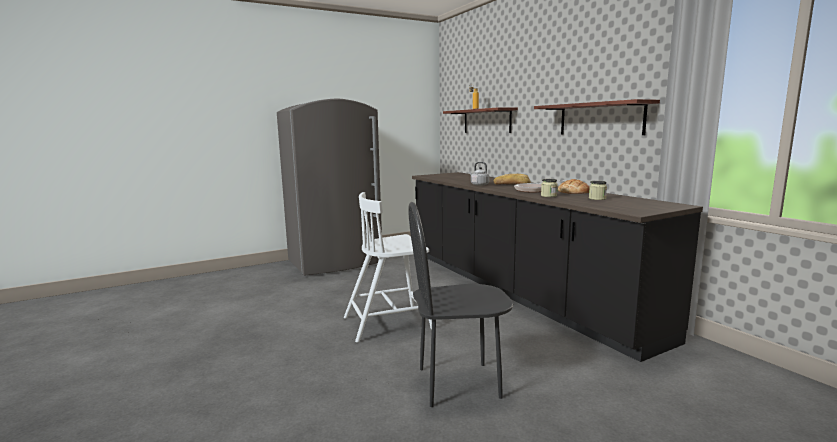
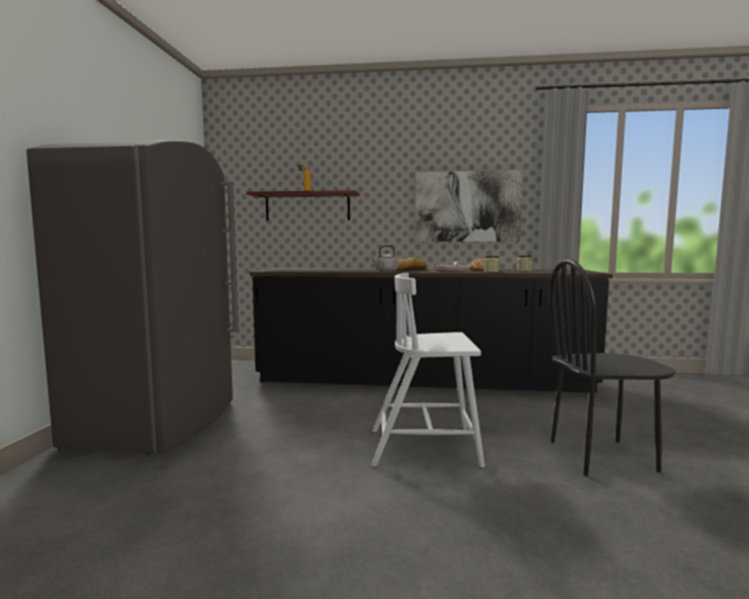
camera: 55 degrees left, 5 degrees down
(389, 322) = (426, 447): white chair -> white chair turned 75 degrees clockwise
(458, 383) = (602, 456): black chair -> black chair turned 60 degrees clockwise
(600, 119) = (467, 207): shelf -> picture

